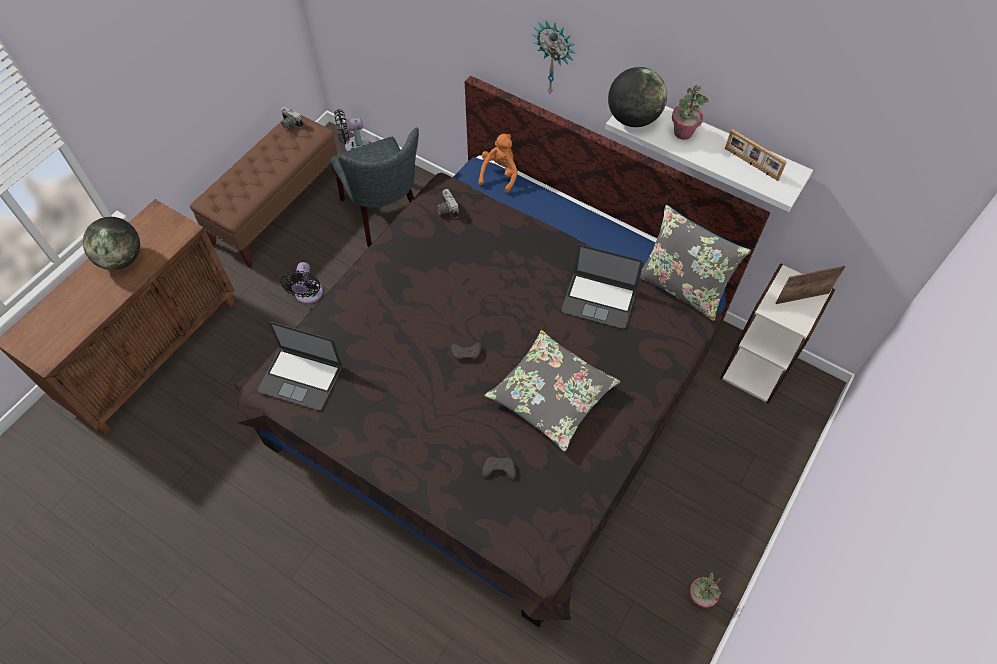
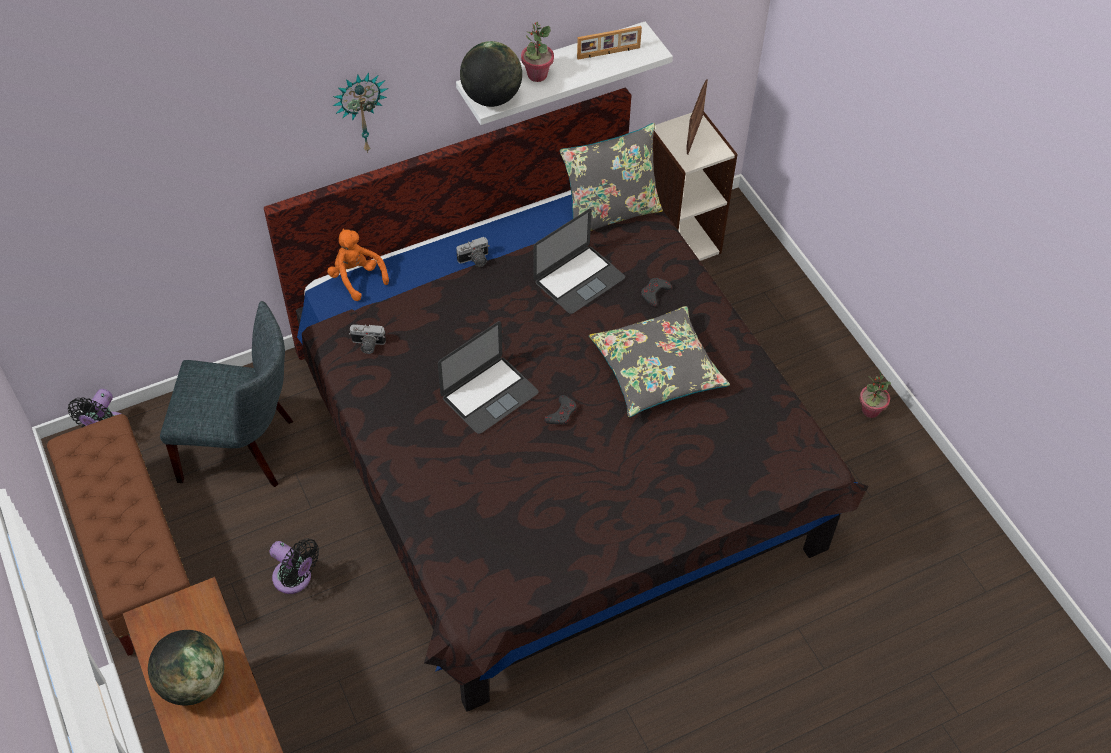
camera: 60 degrees left, 5 degrees down
(290, 124) = (73, 450): camera -> camera (474, 260)
(300, 378) = (487, 574): laptop -> laptop (489, 394)
(499, 469) = (708, 450): grey game controller -> grey game controller (654, 293)

